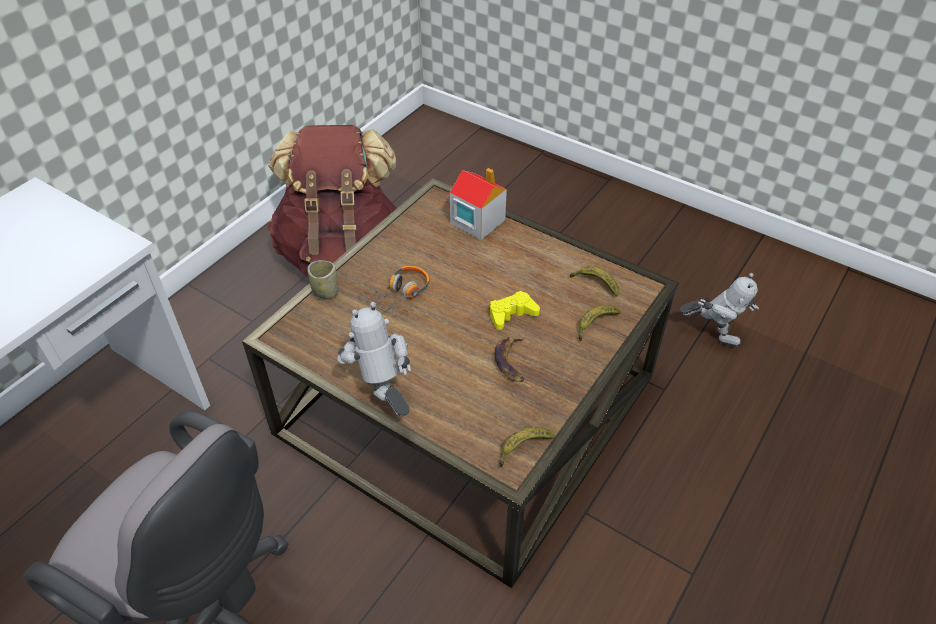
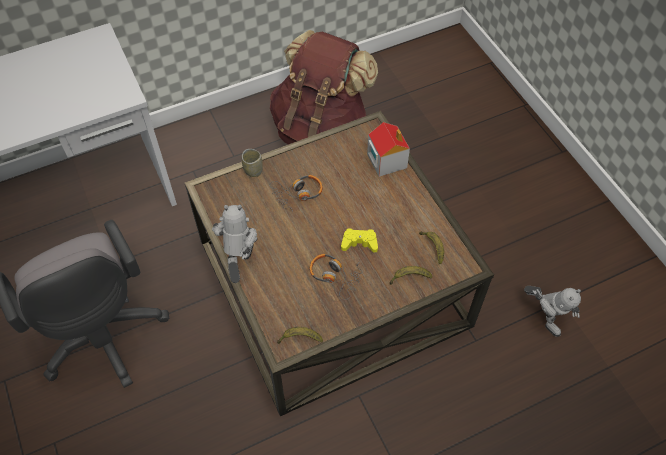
camera: 30 degrees right, 10 degrees up
(511, 361) = (335, 276): banana -> headphones

